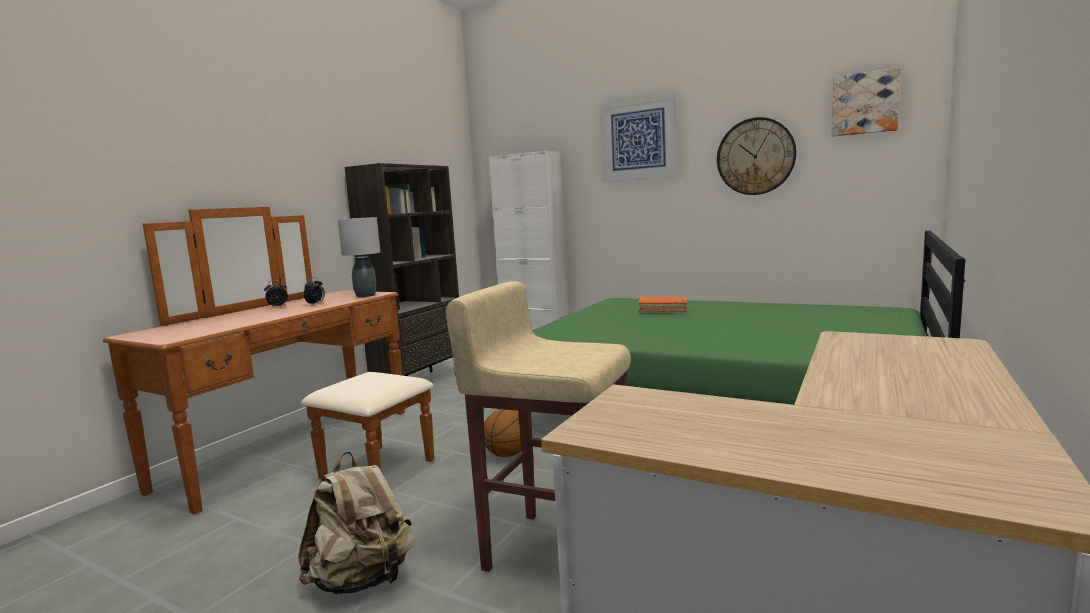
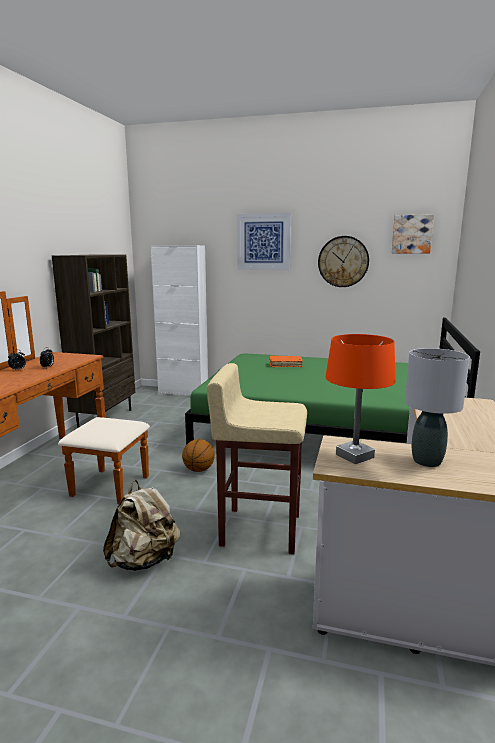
camera: 15 degrees left, 5 degrees up
(365, 295) = (80, 358): grey table lamp -> grey table lamp (426, 461)
(641, 416) = (354, 456): none -> orange table lamp

